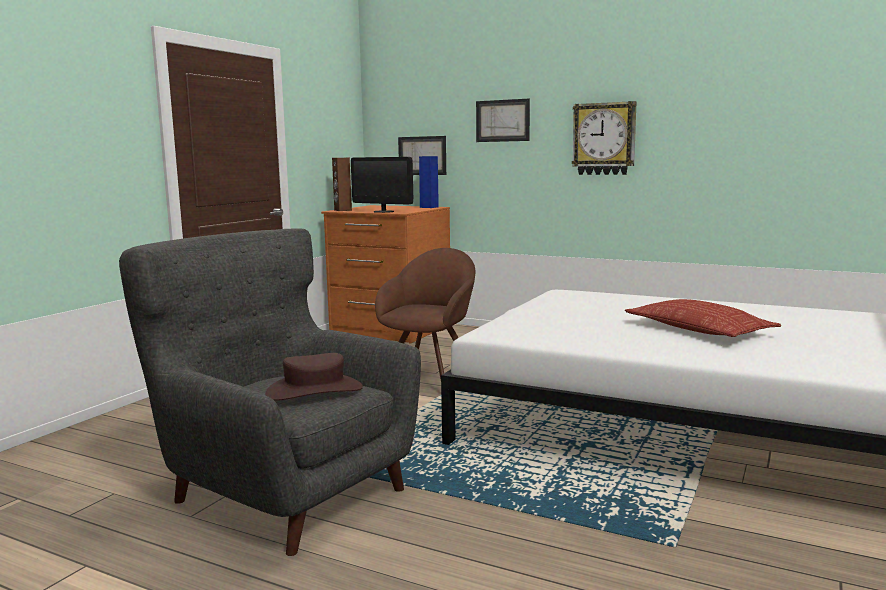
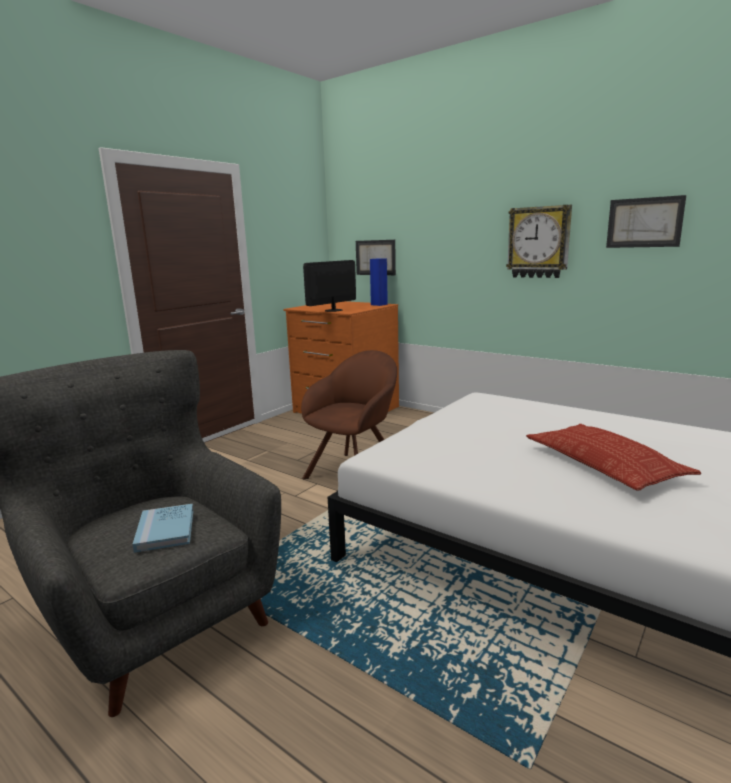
camera: 10 degrees right, 5 degrees up
(314, 390) = (165, 530): brown hat -> blue book
(342, 210) = (302, 308): brown speaker -> none
(383, 211) = (333, 310): monitor -> monitor turned 90 degrees clockwise
(502, 120) = (444, 225): picture -> picture (644, 222)

